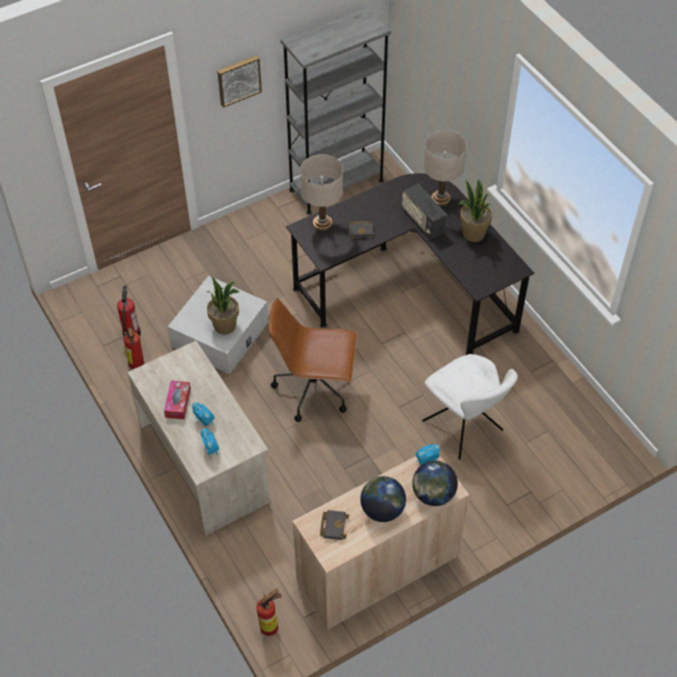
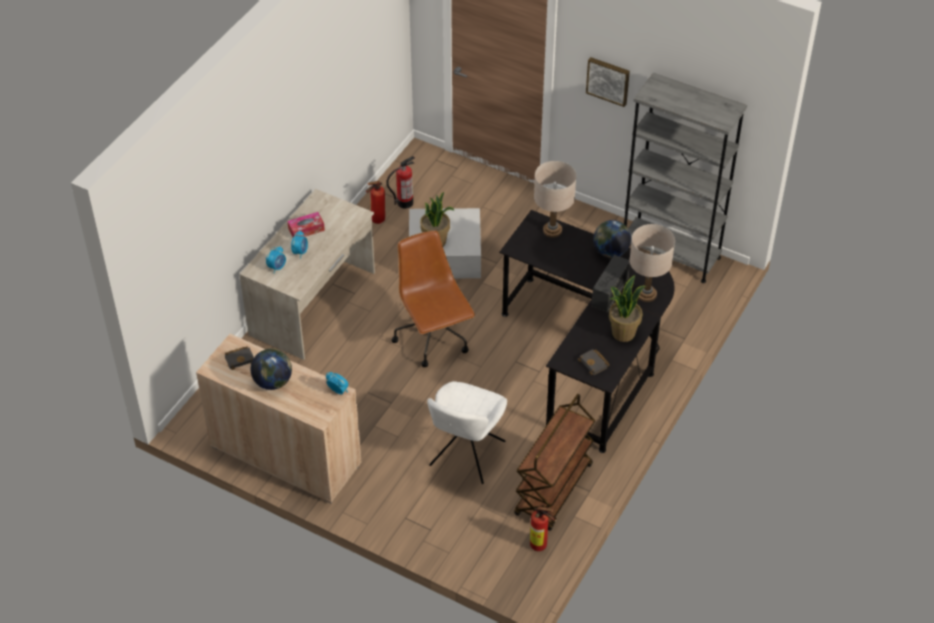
camera: 60 degrees right, 5 degrees down
(272, 627) = (193, 411): fire extinguisher -> fire extinguisher (540, 546)
(361, 231) = (565, 258): black book -> black book (594, 363)
(433, 494) = (308, 408): globe -> globe (610, 252)
(539, 384) = (554, 491): none -> brown cart

